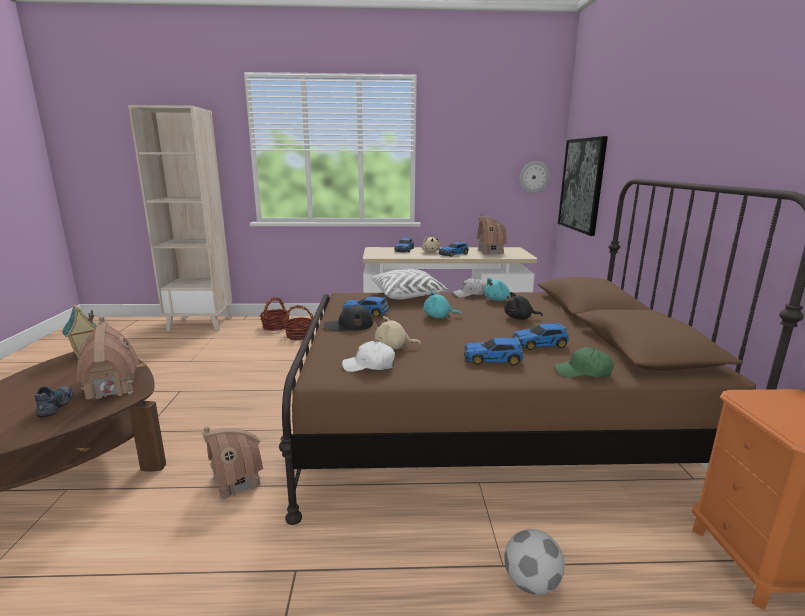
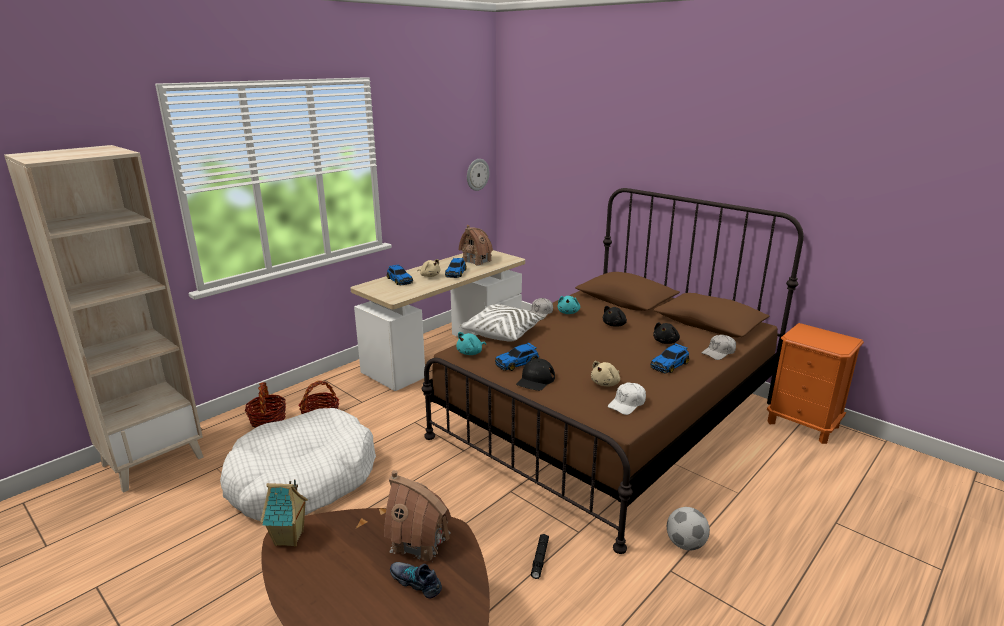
camera: 45 degrees left, 5 degrees up
(230, 360) = (302, 479): none -> white dog bed
(236, 482) = (540, 558): toy house -> black flashlight
(439, 317) = (570, 345): turquoise plush toy -> turquoise plush toy (471, 353)
(531, 583) = (758, 492): football -> football (685, 544)
(540, 344) = (666, 342): toy car -> black plush toy
(581, 185) = (537, 182): picture -> none
(583, 372) = (719, 352): green cap -> white cap

